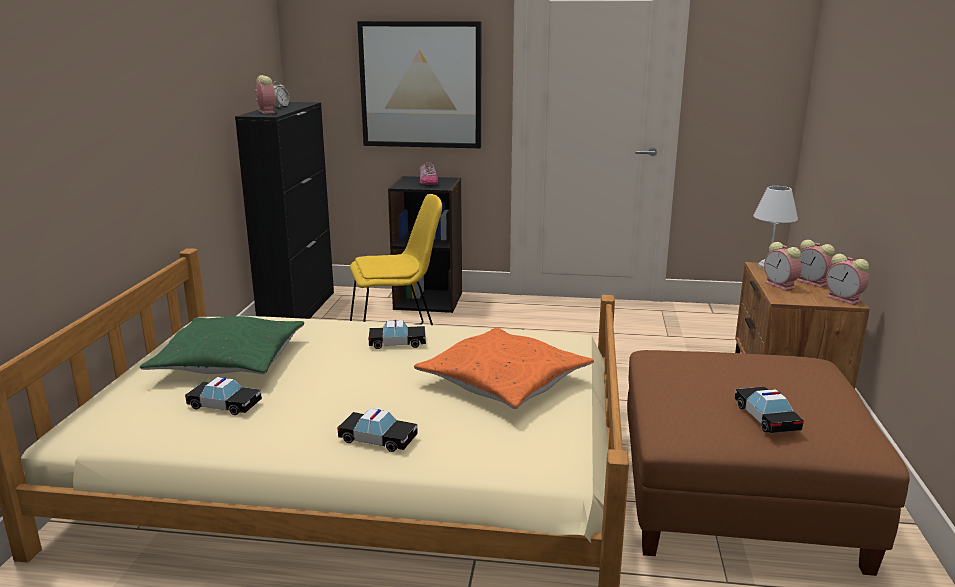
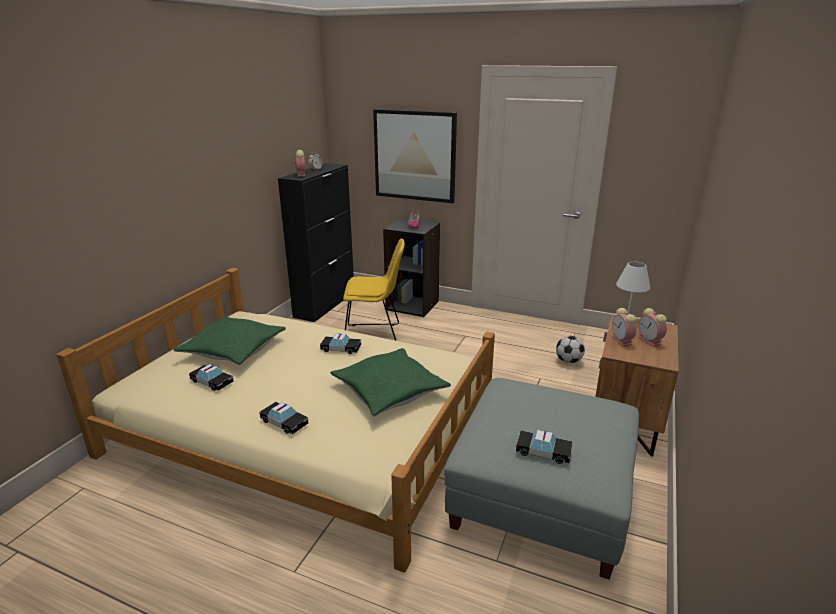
camera: 15 degrees right, 5 degrees up
(504, 382) = (390, 390): orange pillow -> green pillow
(674, 342) = (568, 361): none -> football
(735, 497) = (540, 496): brown ottoman -> grey ottoman
(766, 417) = (543, 452): toy car -> toy car turned 105 degrees clockwise
(845, 299) = (664, 360): alarm clock -> none

